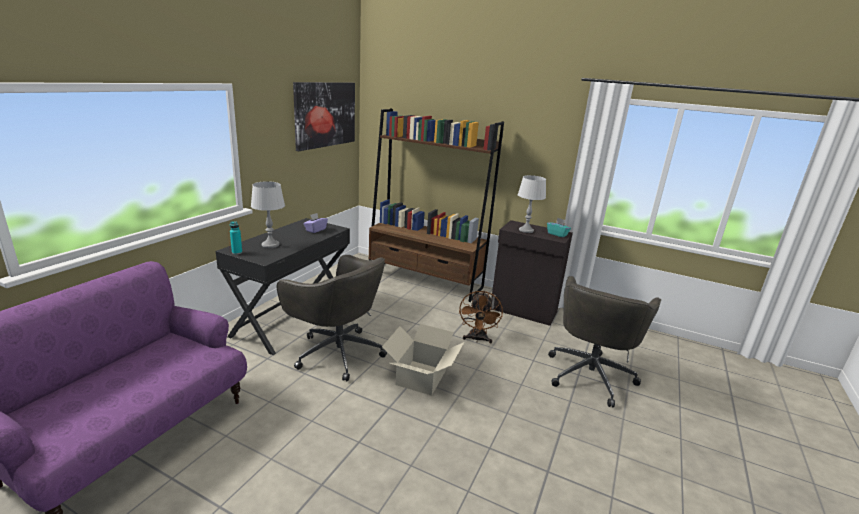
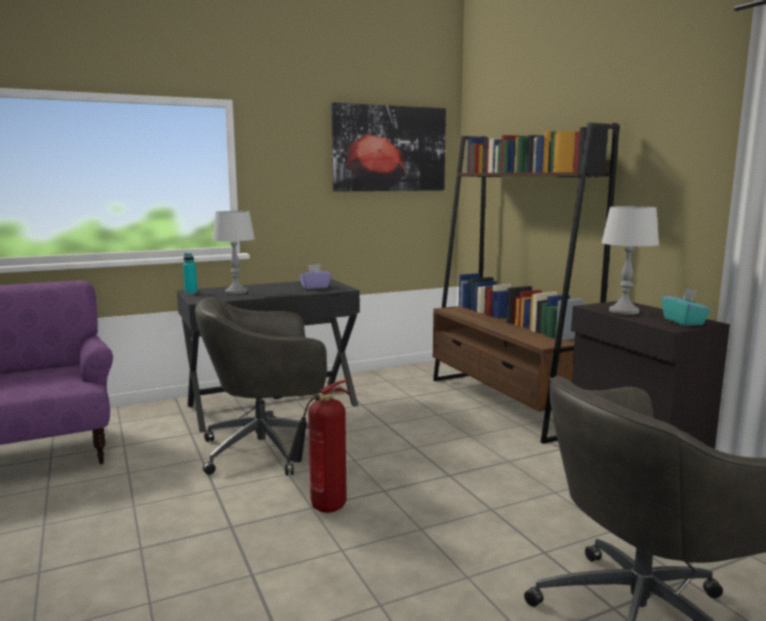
camera: 40 degrees right, 10 degrees down
(337, 352) = (267, 449): grey office chair -> grey office chair turned 90 degrees clockwise
(421, 377) = (324, 510): cardboard box -> fire extinguisher
(477, 339) = (481, 492): brown fan -> none

